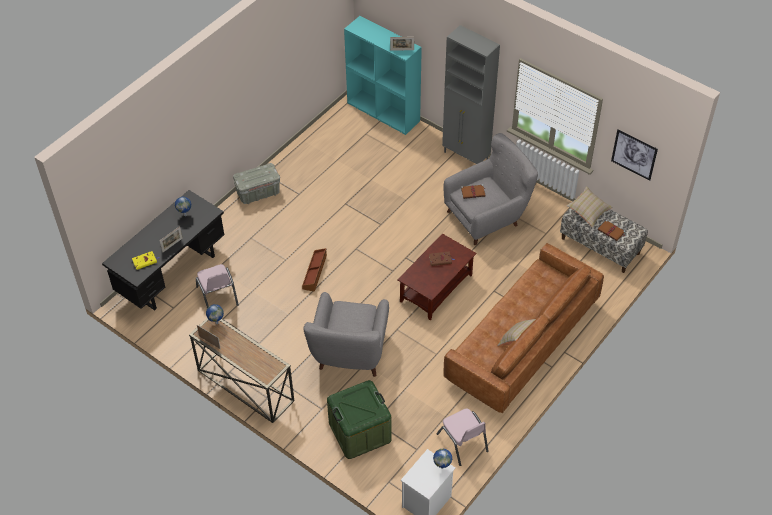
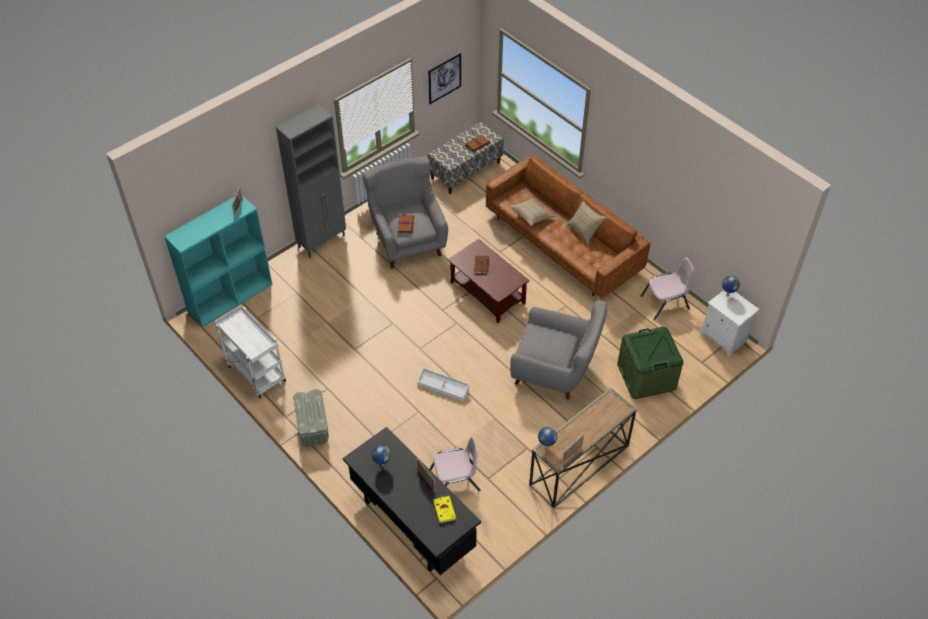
camera: 80 degrees left, 0 degrees up
(307, 145) = (255, 372): none -> white cart
(315, 272) = (443, 387): brown storage box -> white storage box
(588, 211) = (449, 153): beige pillow -> beige pillow (531, 216)

